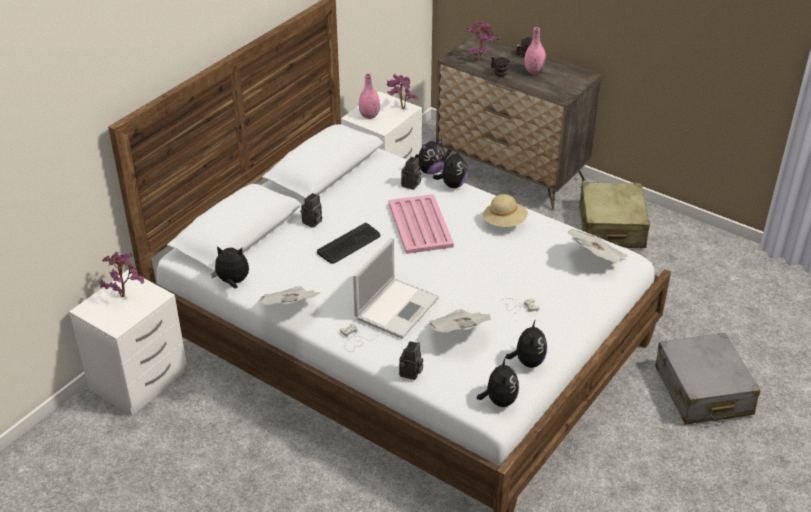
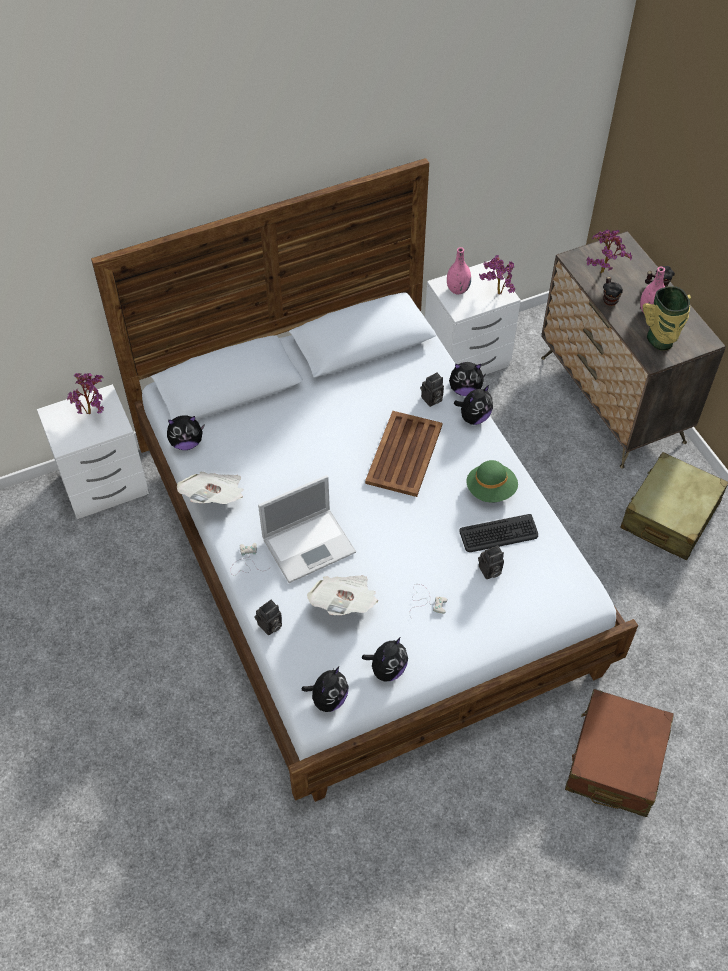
camera: 30 degrees right, 15 degrees up
(233, 282) = (186, 443): plush toy -> plush toy turned 135 degrees clockwise
(312, 222) = (304, 404): camera -> camera (489, 571)
(349, 244) = (320, 447): keyboard -> keyboard (499, 534)
(420, 225) = (403, 455): pink tray -> brown tray
(504, 223) = (491, 490): beige hat -> green hat
(556, 85) = (660, 341): none -> vase
(596, 259) = (552, 580): newspaper -> none
(702, 391) = (615, 761): grey suitcase -> brown suitcase

